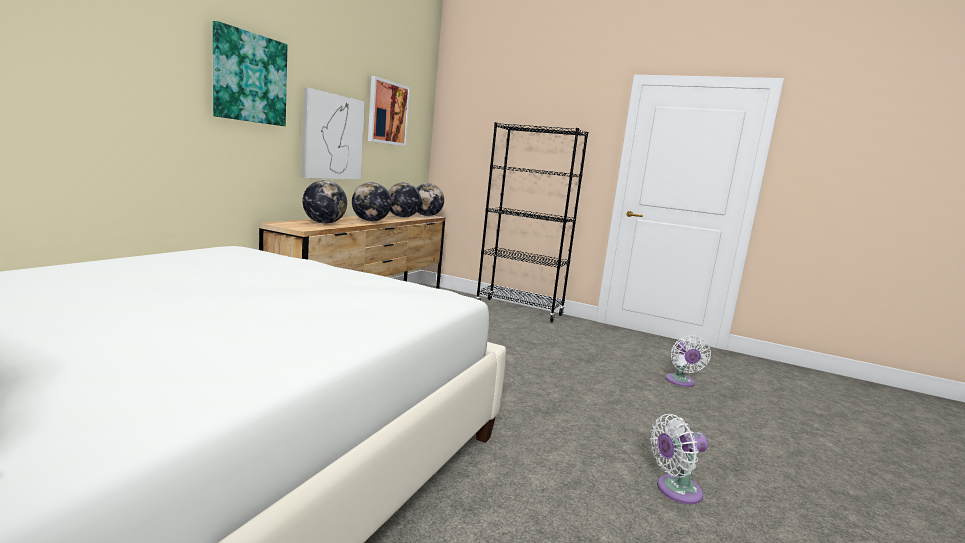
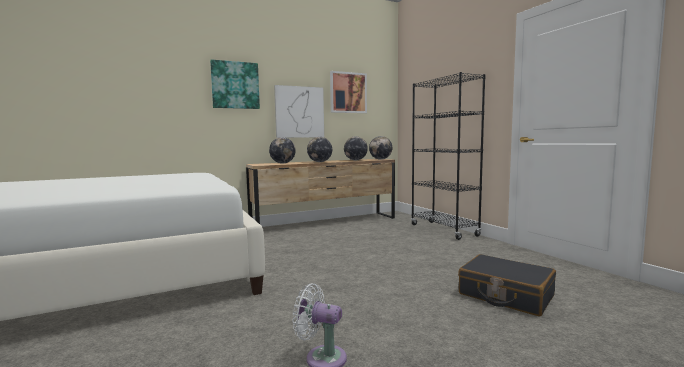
camera: 40 degrees right, 5 degrees down
(681, 382) = (505, 295): white fan -> black suitcase

